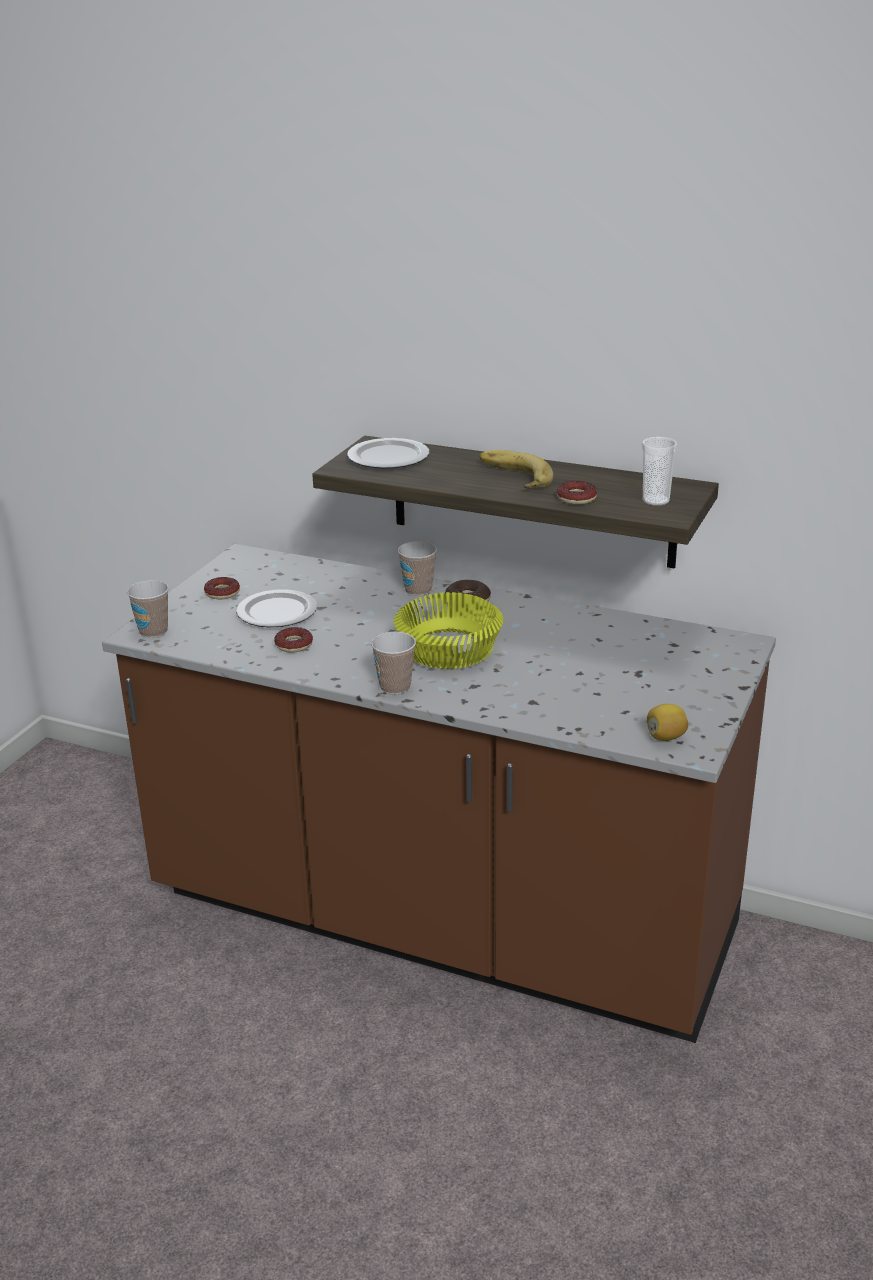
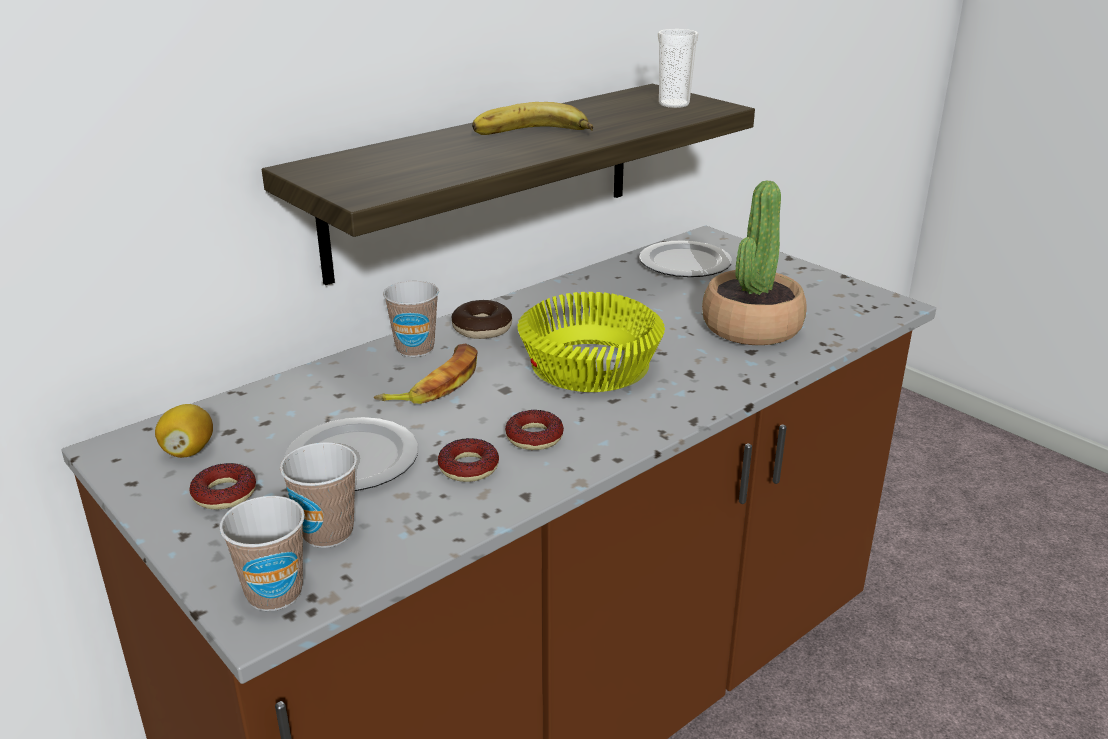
camera: 65 degrees left, 0 degrees up
(379, 609) = (435, 383): none -> banana
(390, 457) = (373, 168): plate -> plate (686, 263)
(395, 687) = (654, 420): cup -> cup (328, 533)
(576, 498) = (630, 124): donut -> donut (534, 437)
(576, 694) = (751, 327): none -> potted plant
(665, 737) = (863, 310): lemon -> lemon (188, 451)

